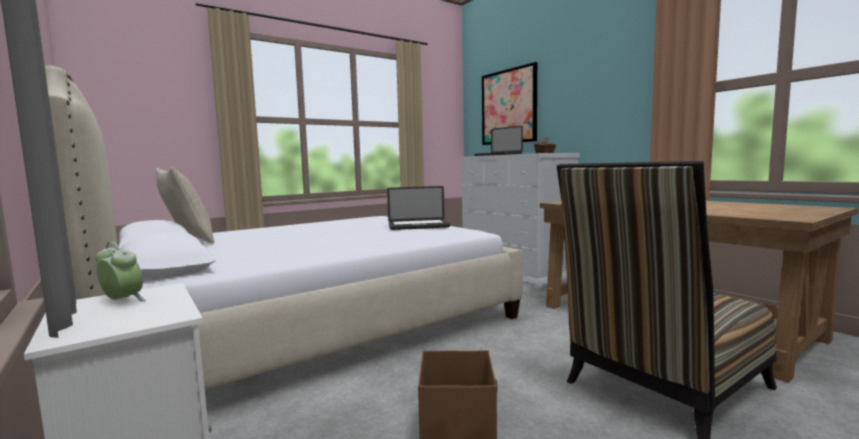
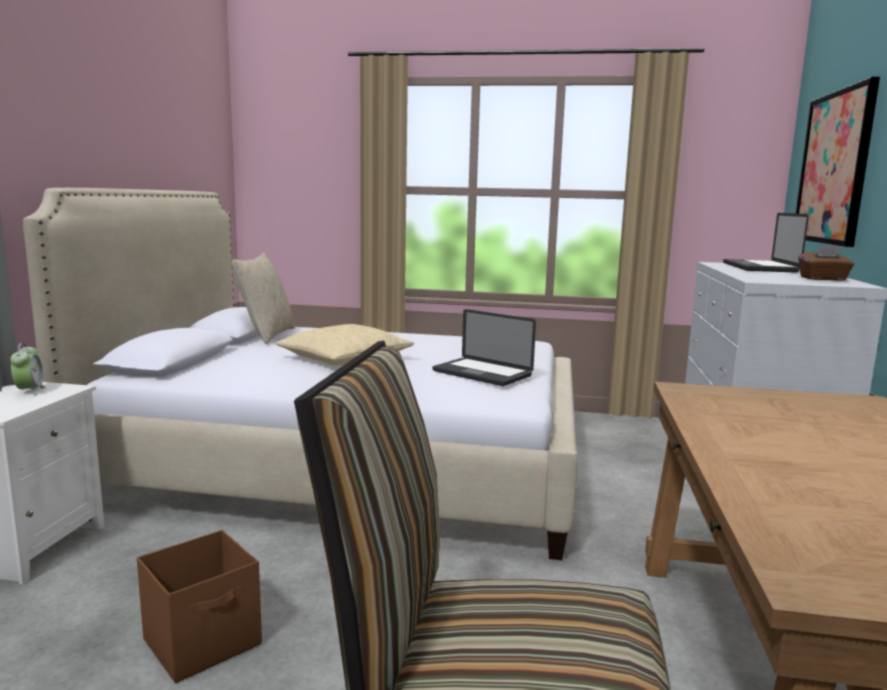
camera: 45 degrees right, 5 degrees up
(310, 237) = (344, 359): none -> beige pillow

